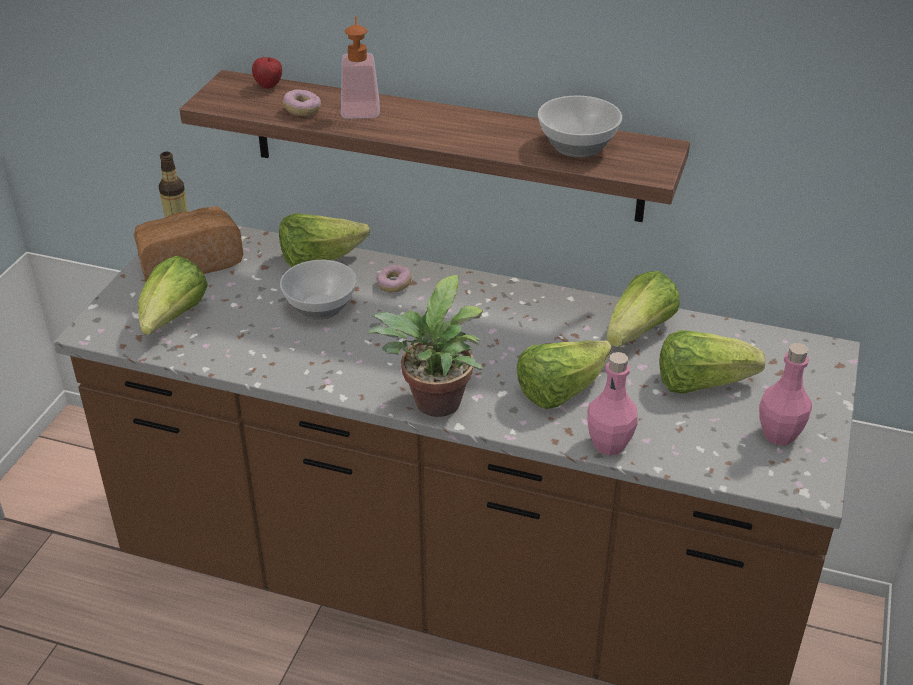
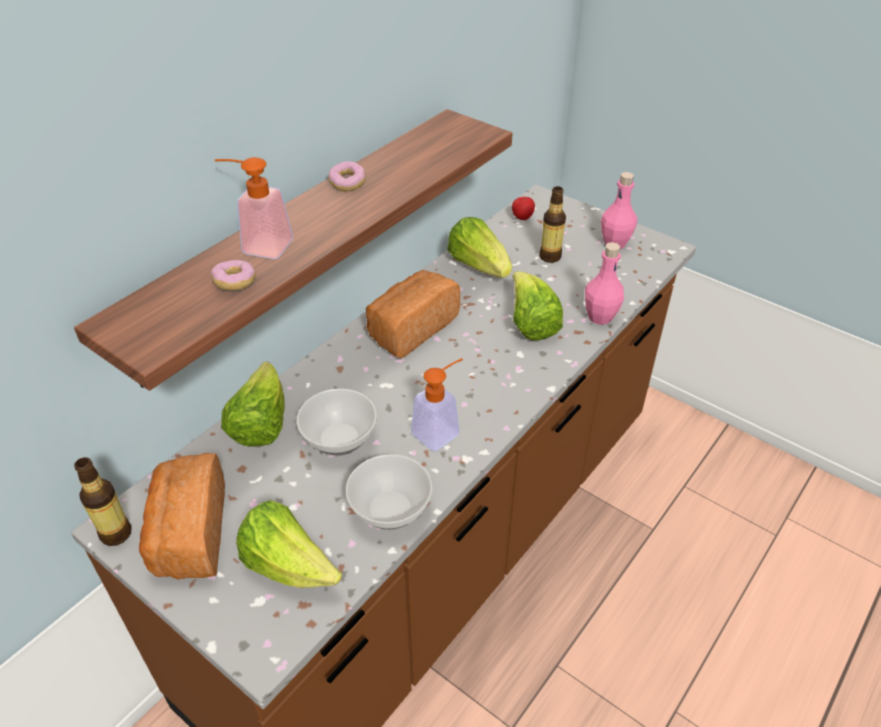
camera: 70 degrees left, 5 degrees up
(269, 86) = (157, 297): apple -> apple (522, 218)
(359, 363) = (441, 430): none -> soap dispenser
(394, 285) = (336, 380): donut -> donut (347, 184)
(434, 406) = (520, 396): potted plant -> none
(497, 310) = (410, 328): none -> bread
(577, 147) = (424, 153): bowl -> bowl (392, 510)
(701, 383) = (550, 257): lettuce -> bottle

